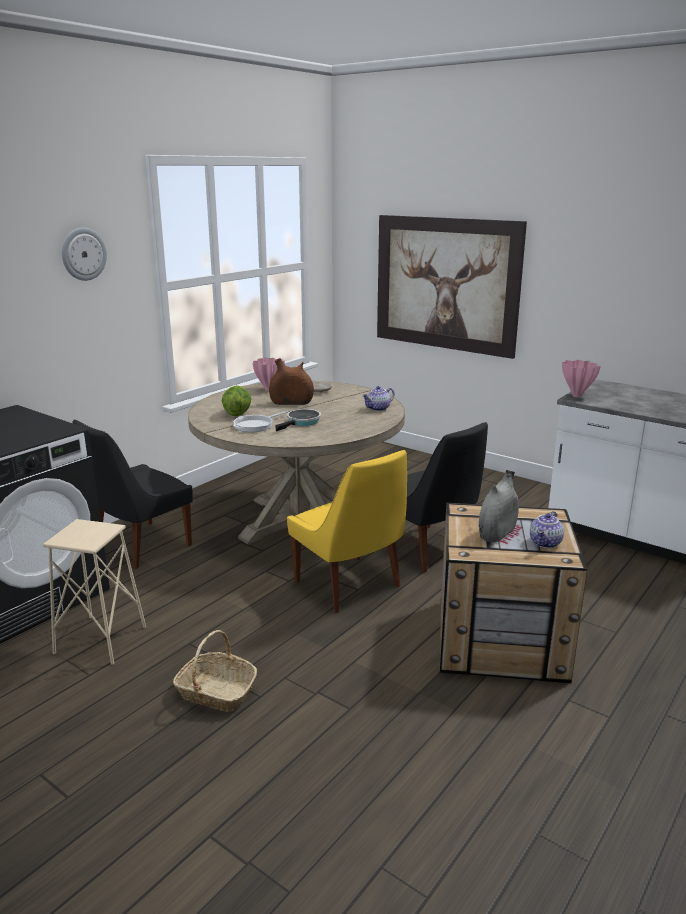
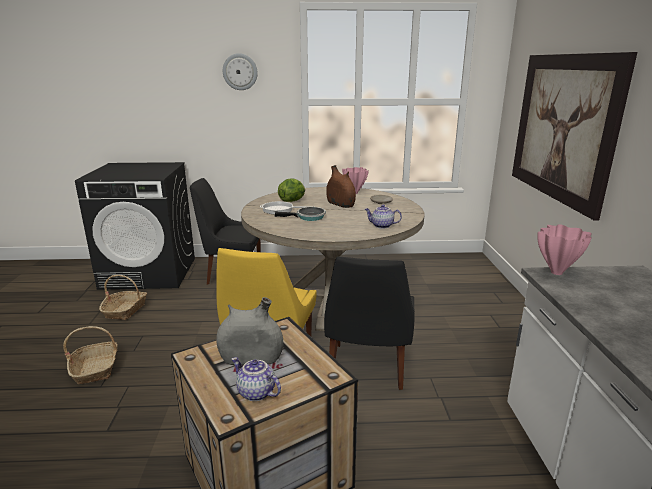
camera: 50 degrees right, 0 degrees up
(101, 639) = (125, 310): beige stool -> basket
(546, 543) = (255, 393): teapot -> teapot turned 45 degrees clockwise

